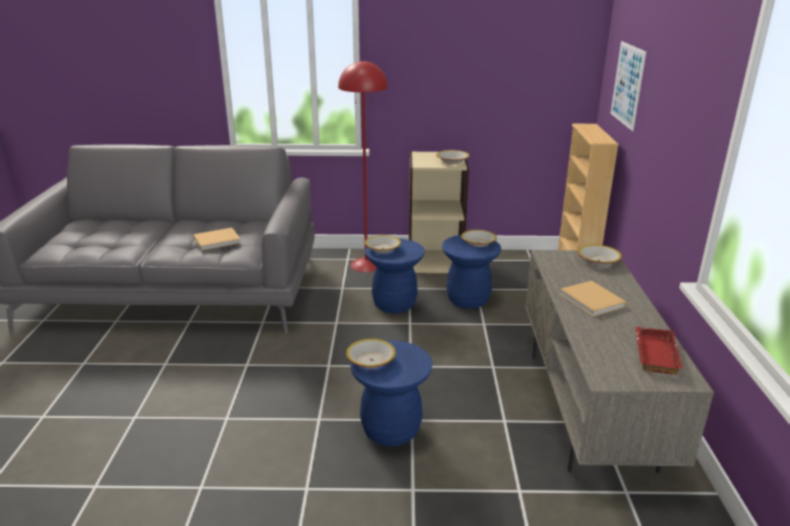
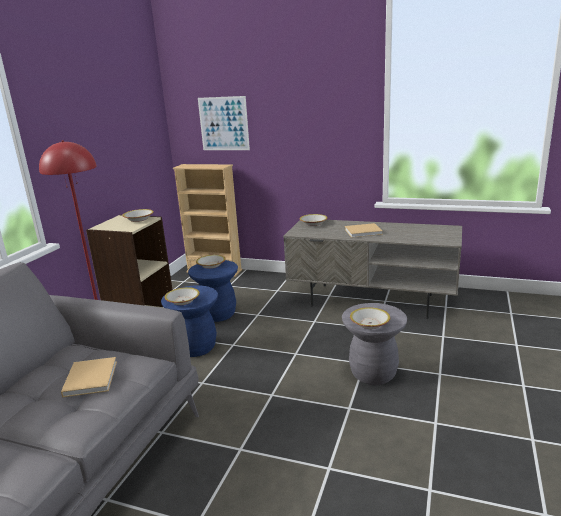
camera: 70 degrees left, 5 degrees down
(391, 429) = (373, 373): blue stool -> grey stool
(653, 354) = (426, 229): red tray -> none

